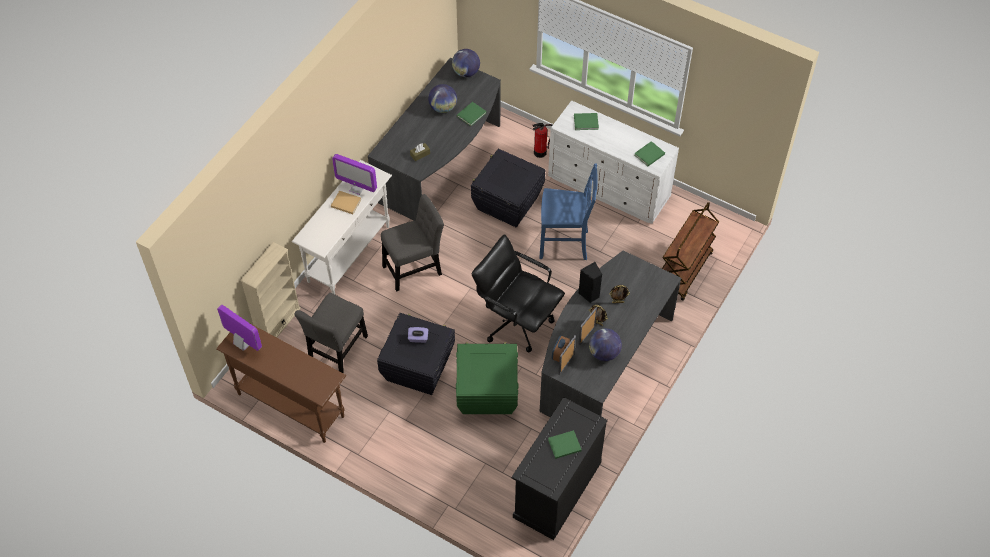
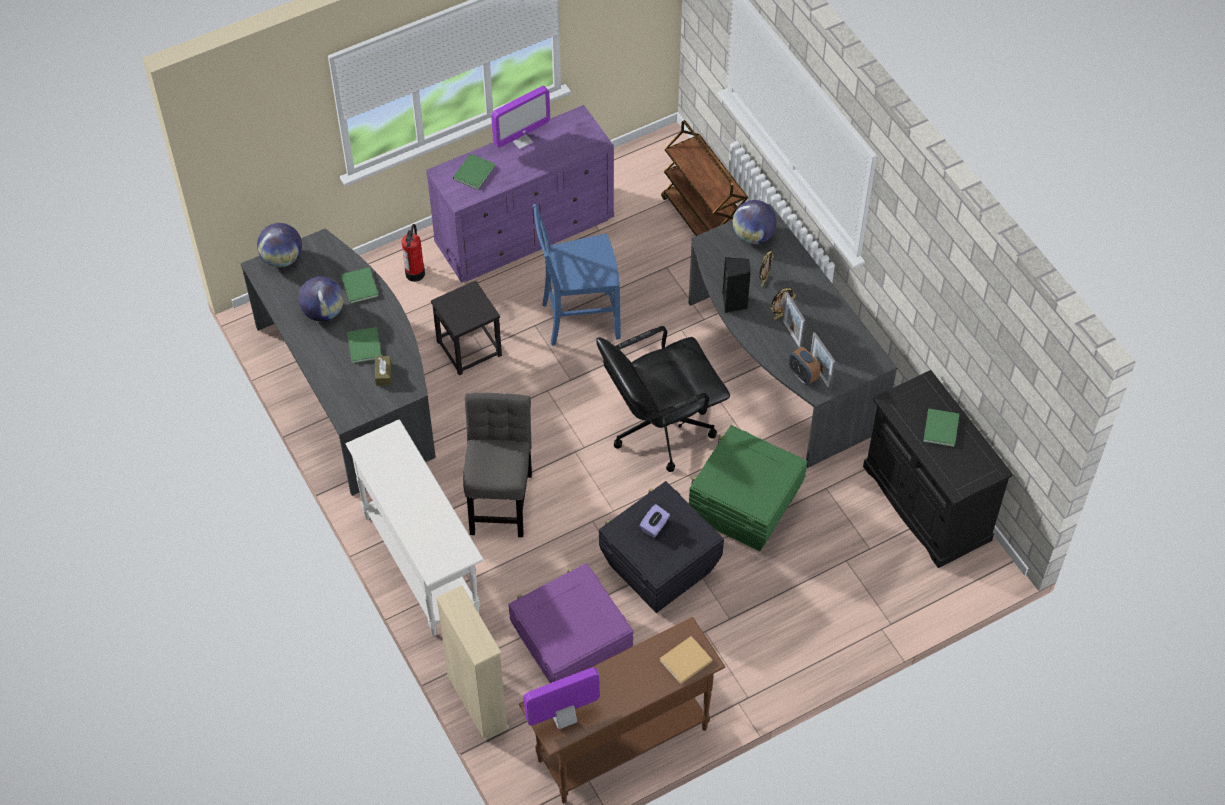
camera: 60 degrees left, 0 degrees up
(337, 350) = (570, 650): grey chair -> purple storage box
(345, 203) = (408, 493): beige book -> beige book (684, 661)
(357, 188) = (394, 468): monitor -> monitor (521, 140)
(507, 203) = (469, 348): black storage box -> black stool
(565, 244) = (578, 319): blue chair -> blue chair turned 135 degrees counterclockwise
(604, 353) = (828, 330): globe -> globe (753, 235)
(609, 187) = (525, 231): white dresser -> purple dresser
(648, 155) = (573, 138): green book -> green book (364, 347)

